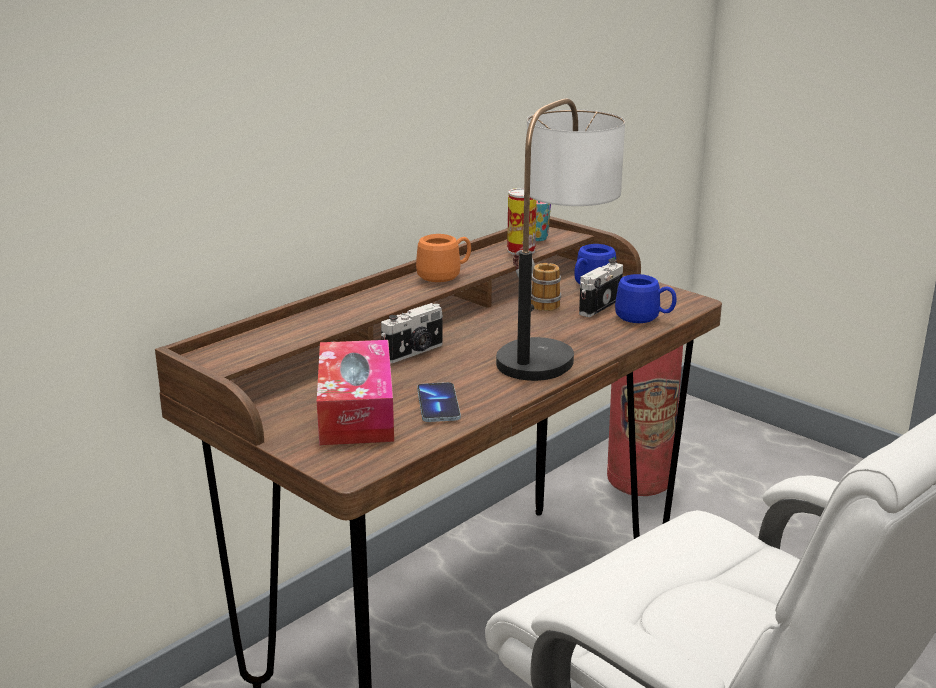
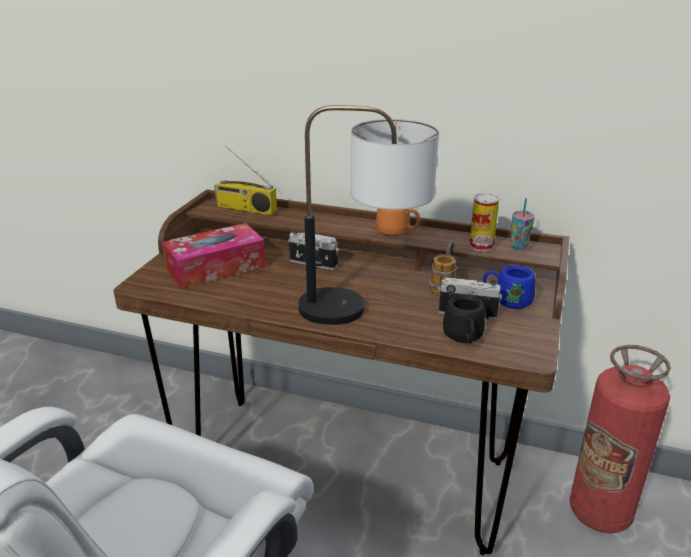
camera: 65 degrees right, 5 degrees up
(259, 339) = (245, 209): none -> radio
(438, 404) = (239, 290): phone -> none
(644, 318) = (464, 338): blue mug -> black mug

